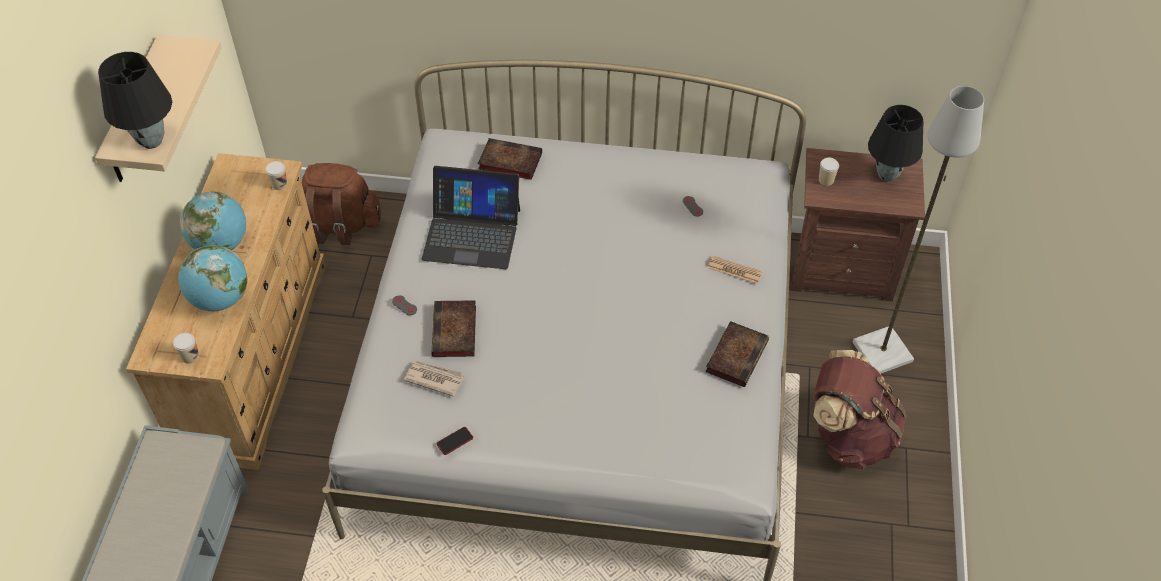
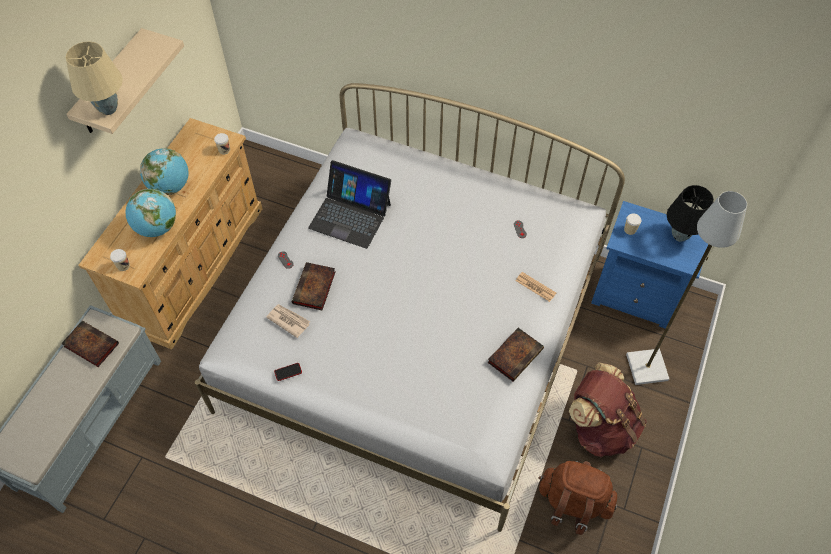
camera: 15 degrees right, 5 degrees up
(150, 141) = (108, 109): black table lamp -> beige table lamp
(340, 225) = (281, 182): brown backpack -> brown backpack (573, 502)
(508, 162) = (394, 165): book -> book (90, 345)
(842, 269) = (636, 295): brown nightstand -> blue nightstand

